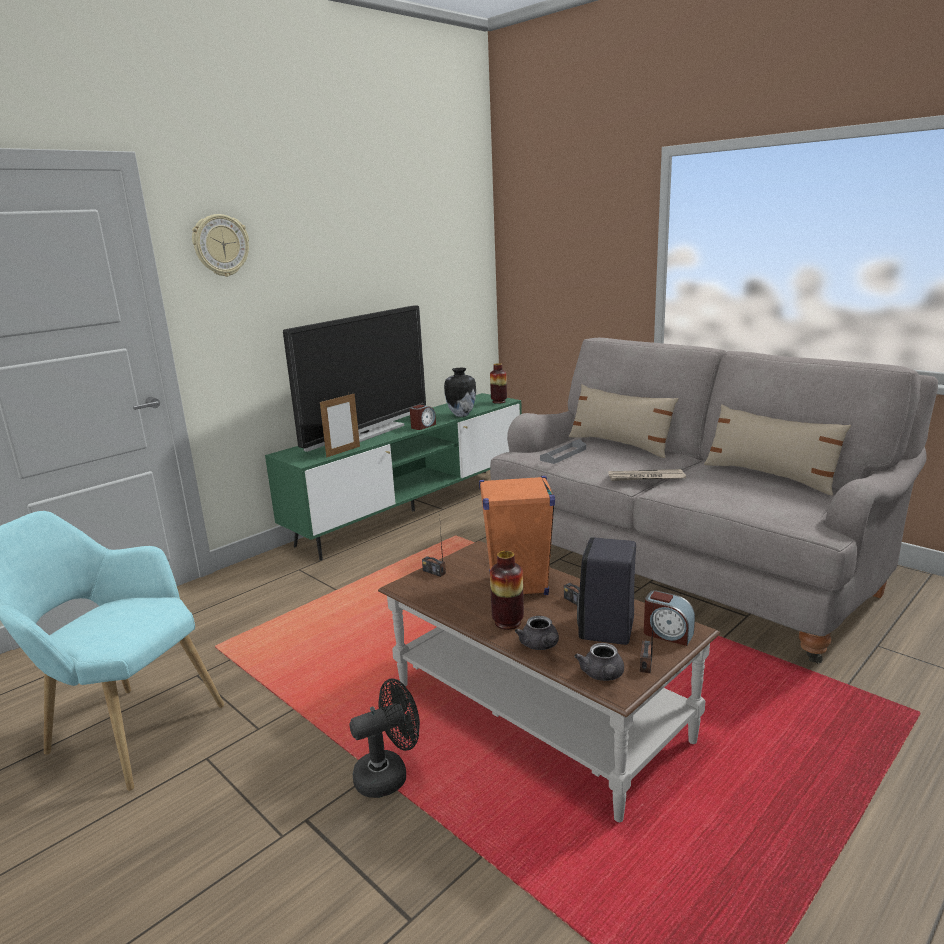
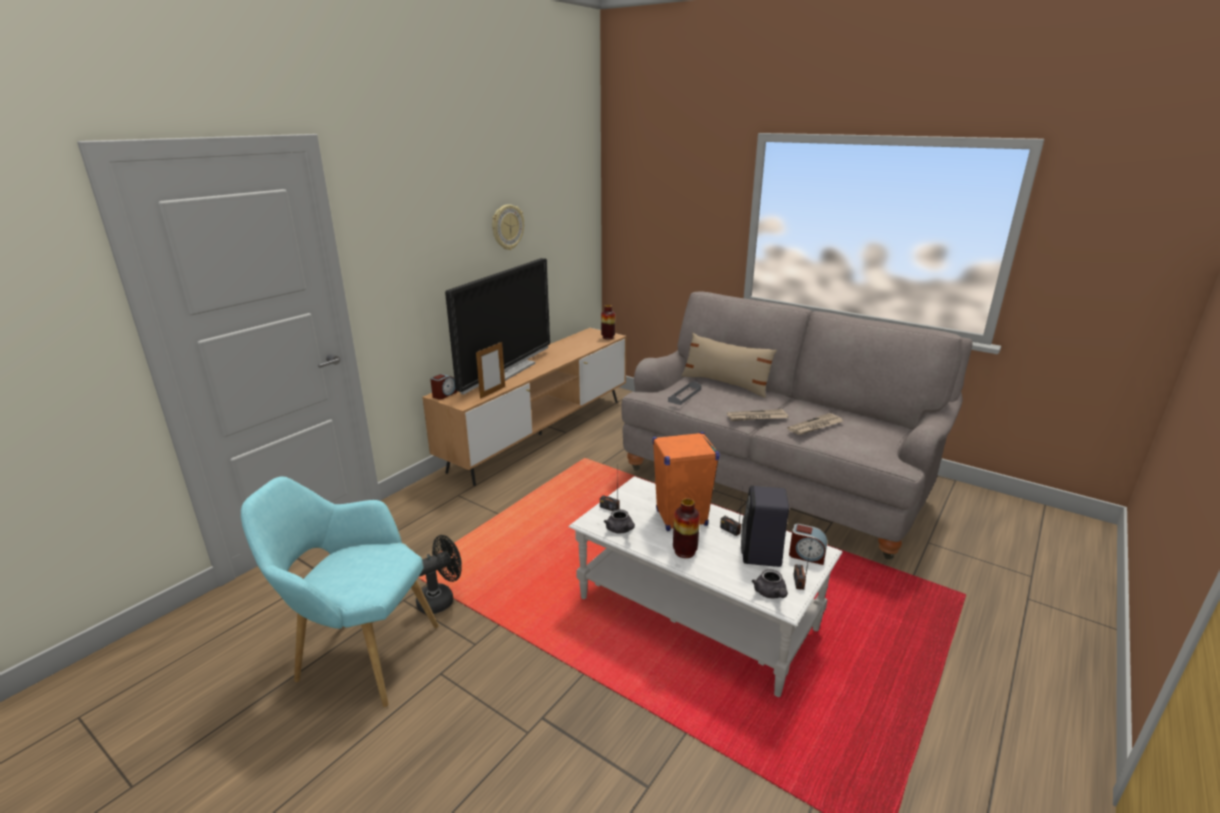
camera: 10 degrees left, 5 degrees up
(221, 245) = (387, 214): wall clock -> wall clock (507, 227)
(389, 775) = (595, 674): black fan -> black fan (441, 599)
(413, 510) = (540, 434): green tv stand -> brown tv stand
(423, 426) = (552, 364): alarm clock -> alarm clock (444, 394)
(461, 415) = (580, 352): vase -> none
(538, 712) = (696, 614): brown coffee table -> white coffee table
(540, 646) = (717, 571): grey teapot -> grey teapot (620, 530)
(717, 487) = (815, 426): none -> newspaper
(769, 476) = (850, 414): beige pillow -> none

